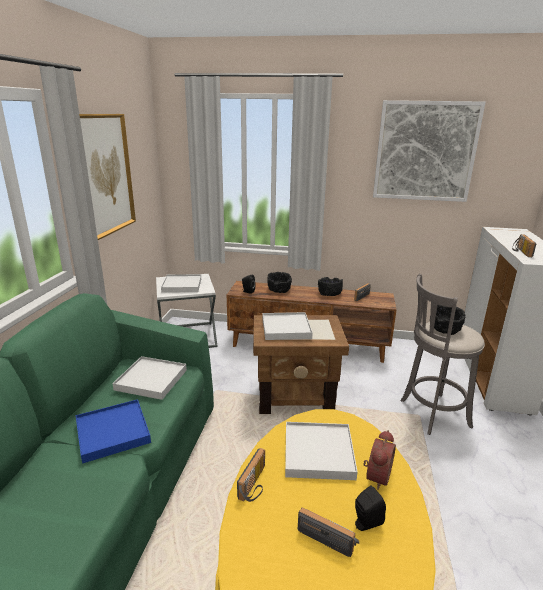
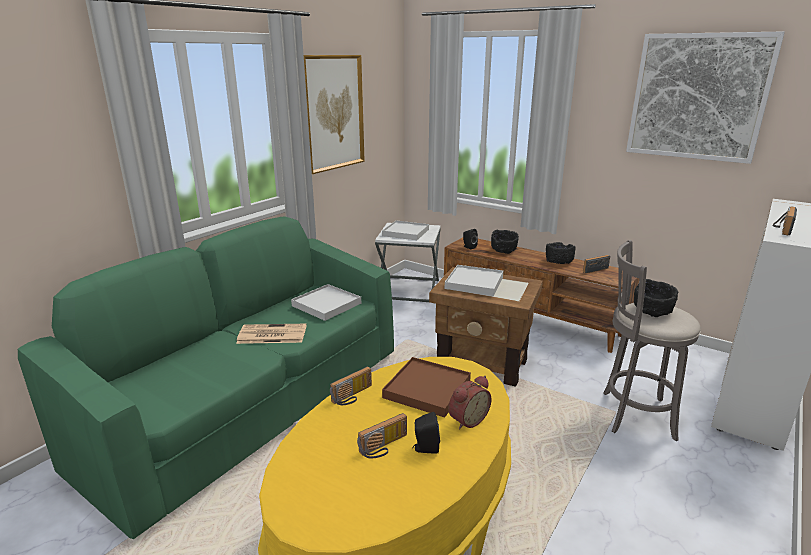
camera: 25 degrees right, 0 degrees up
(112, 432) = (271, 335): blue tray -> newspaper
(318, 453) = (427, 389): white tray -> brown tray
(328, 537) = (384, 447): radio -> radio turned 90 degrees clockwise

